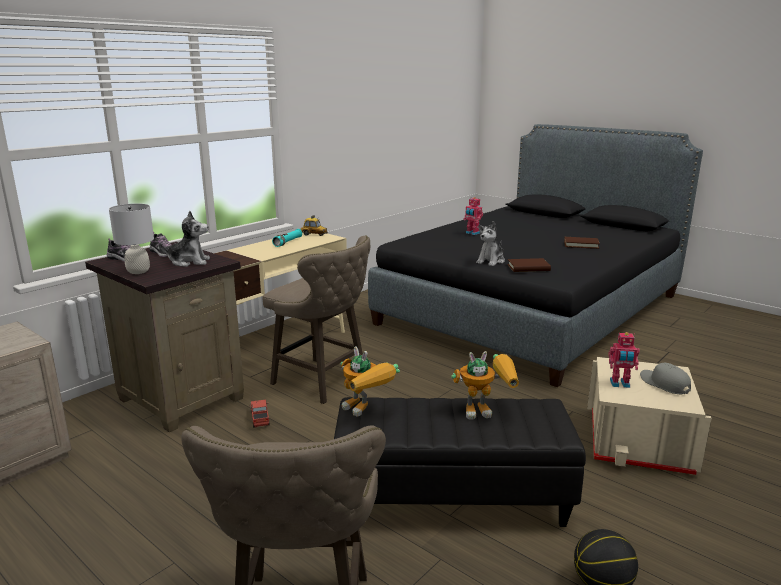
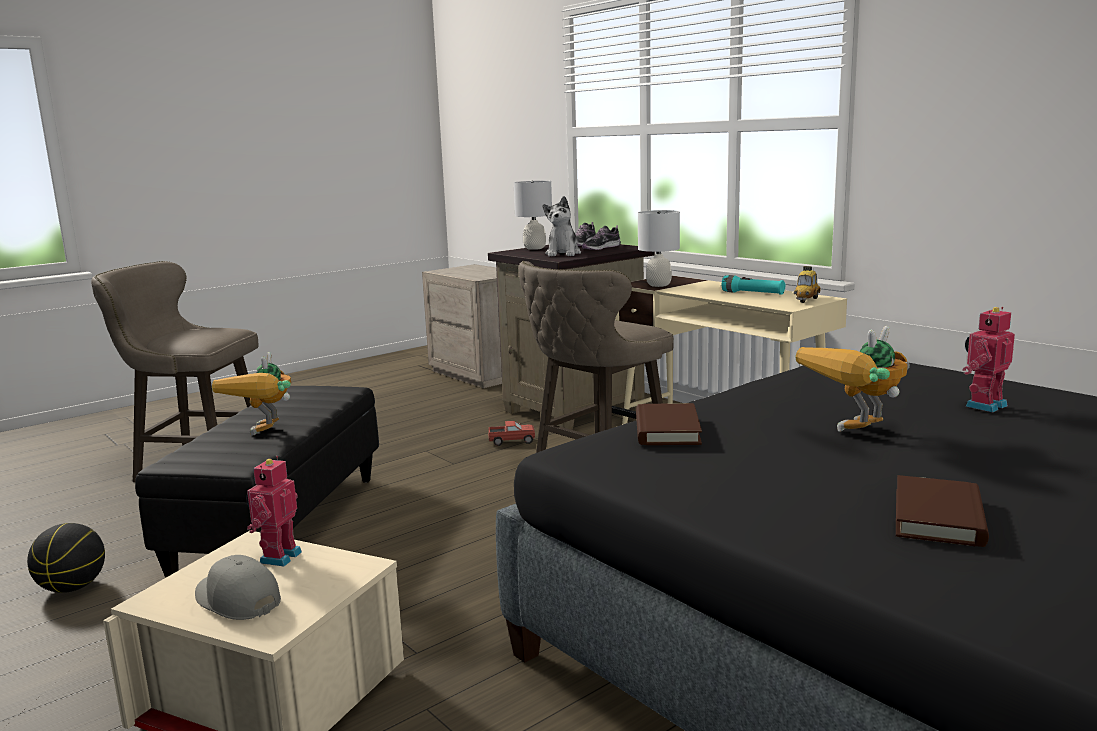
camera: 100 degrees right, 5 degrees down
(243, 260) = (658, 286): none -> grey table lamp
(366, 411) = (325, 392): toy robot -> toy robot (856, 436)
(491, 261) = (725, 408): plush toy -> none
(664, 384) = (237, 600): grey cap -> grey cap turned 120 degrees counterclockwise

